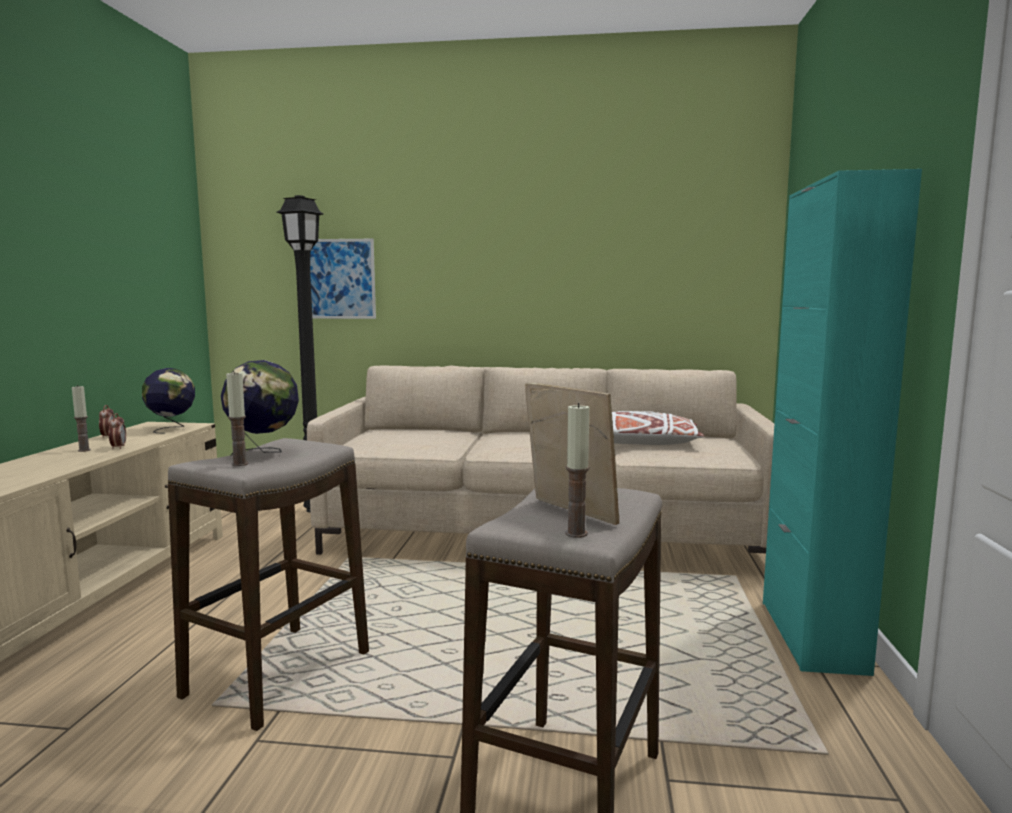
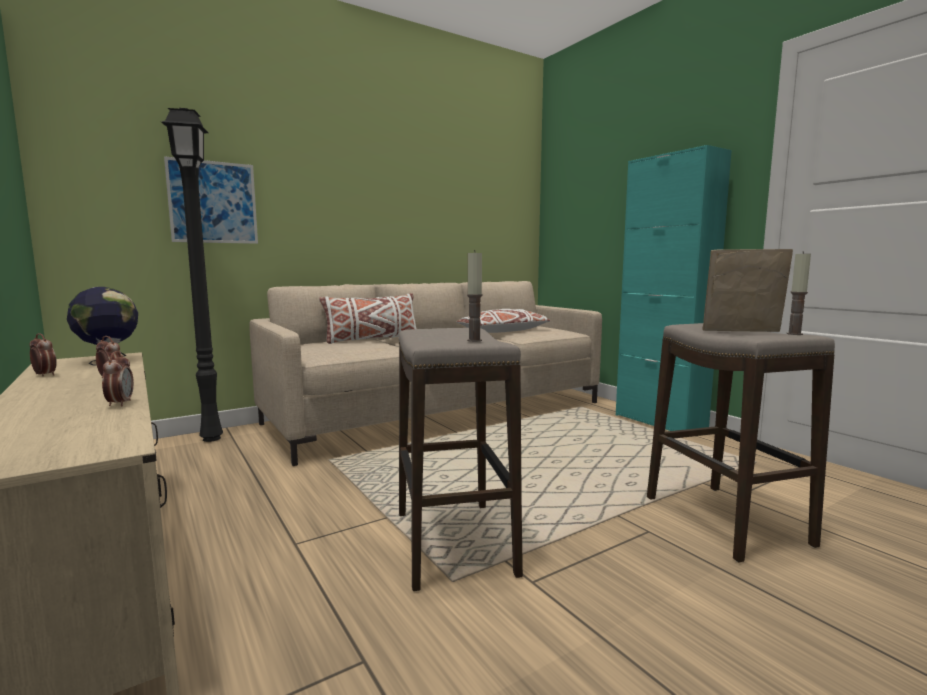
camera: 40 degrees left, 0 degrees up
(54, 471) = (120, 403): none -> alarm clock
(84, 450) = (69, 387): candle -> none
(264, 452) = (441, 336): globe -> none
(457, 433) = (372, 340): none -> white pillow

